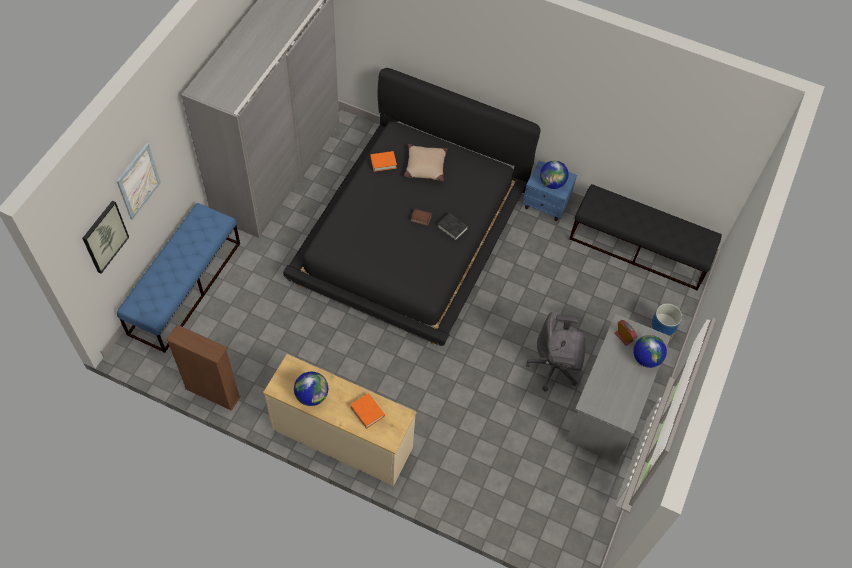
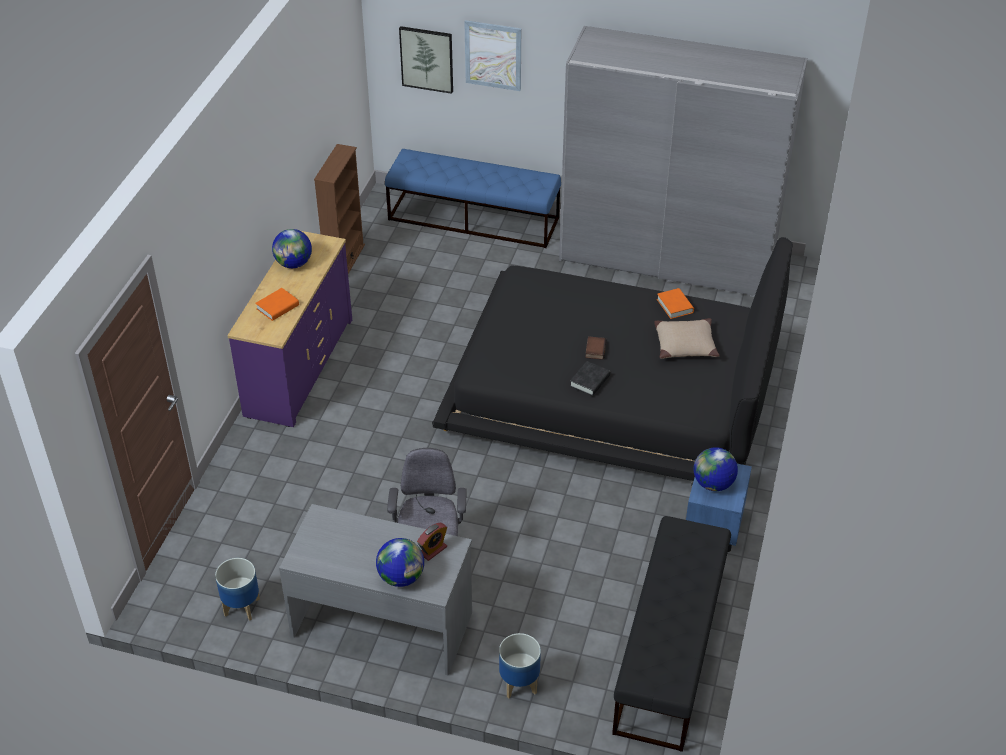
camera: 85 degrees right, 15 degrees down
(342, 439) = (299, 367): beige dresser -> purple dresser
(588, 495) = (241, 607): none -> planter

